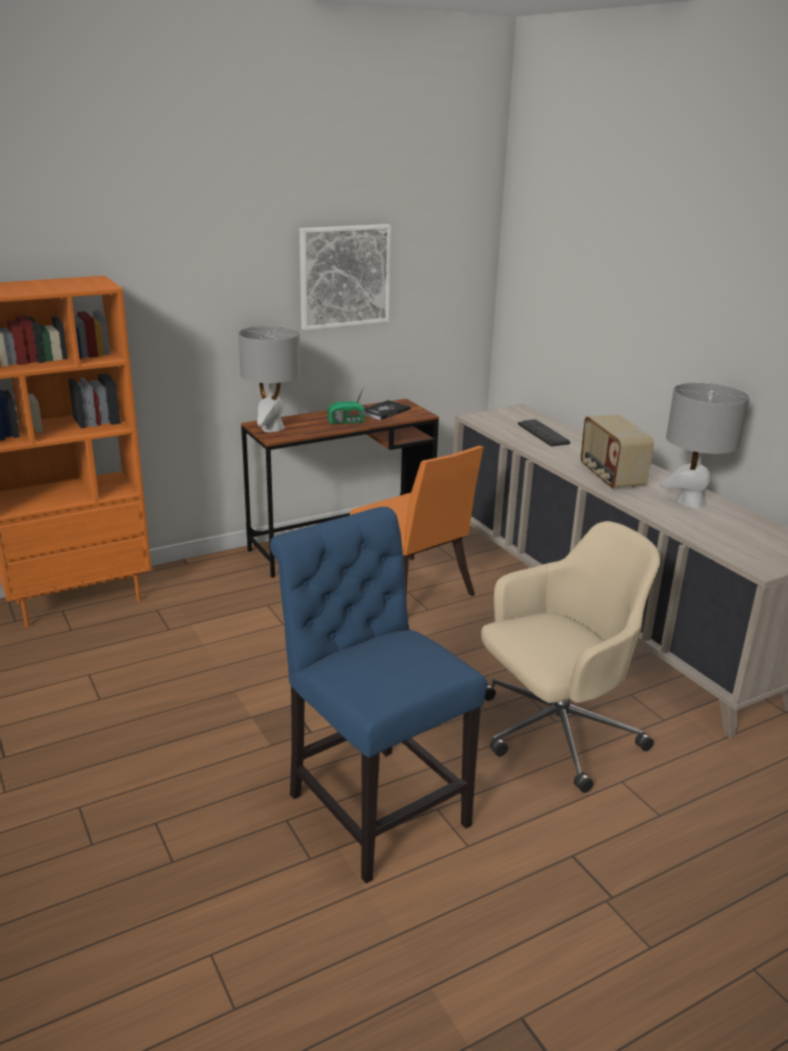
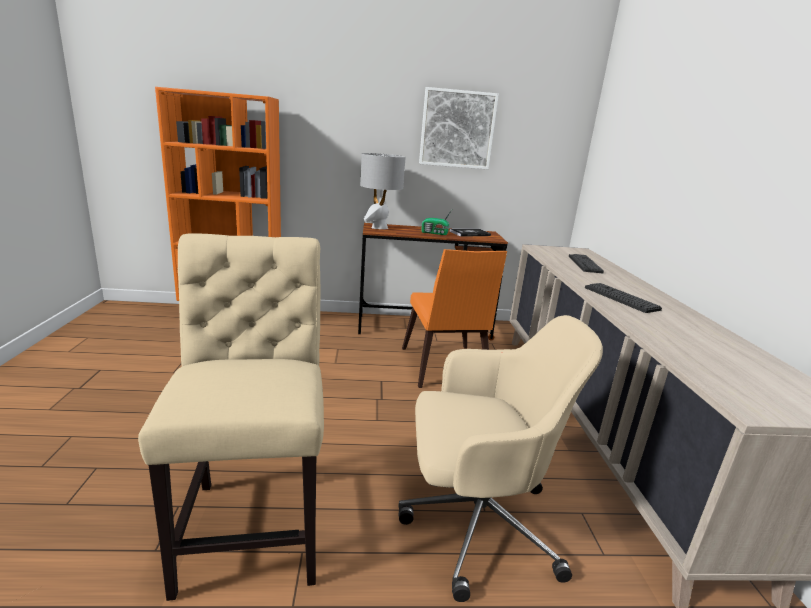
camera: 25 degrees right, 5 degrees down
(373, 804) = (254, 522): blue chair -> beige chair
(610, 477) = (620, 298): radio -> keyboard
(691, 502) = (696, 332): grey table lamp -> none

